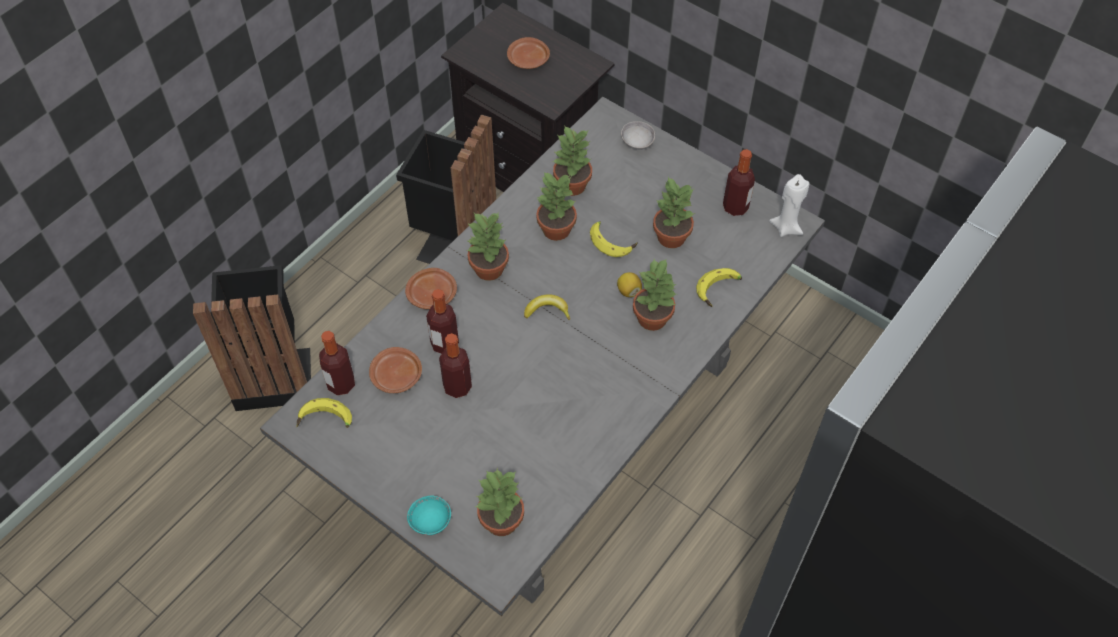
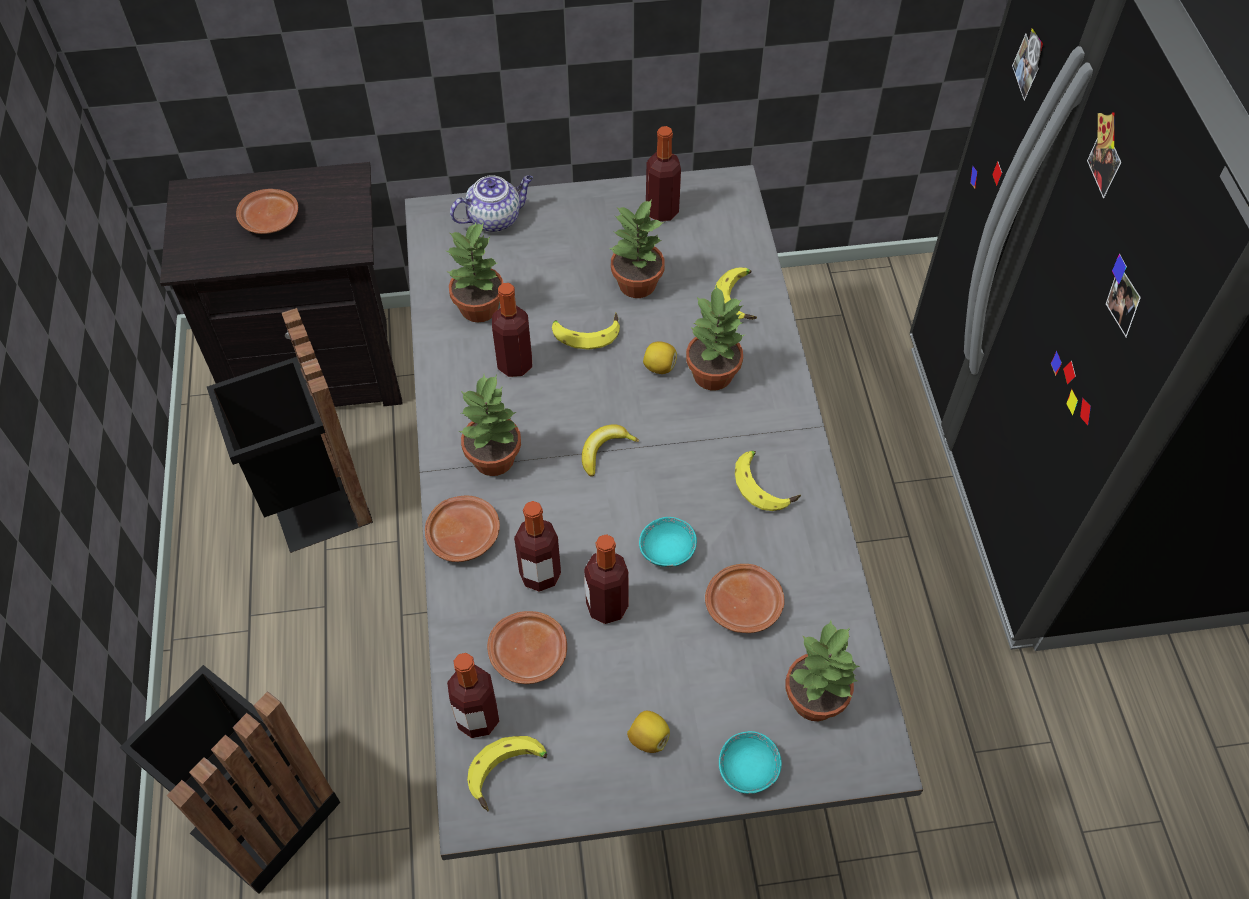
camera: 45 degrees left, 0 degrees up
(403, 463) = (648, 738): none -> lemon
(518, 386) = (667, 551): none -> turquoise bowl
(523, 446) = (744, 605): none -> brown plate
(555, 229) = (515, 364): potted plant -> bottle
(609, 398) = (765, 484): none -> banana
(637, 142) = (495, 218): grey bowl -> teapot
(786, 227) = (728, 196): white candle -> none

